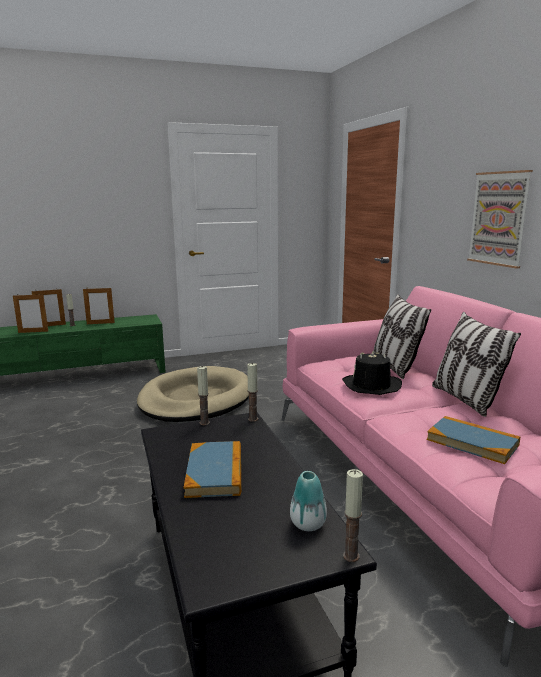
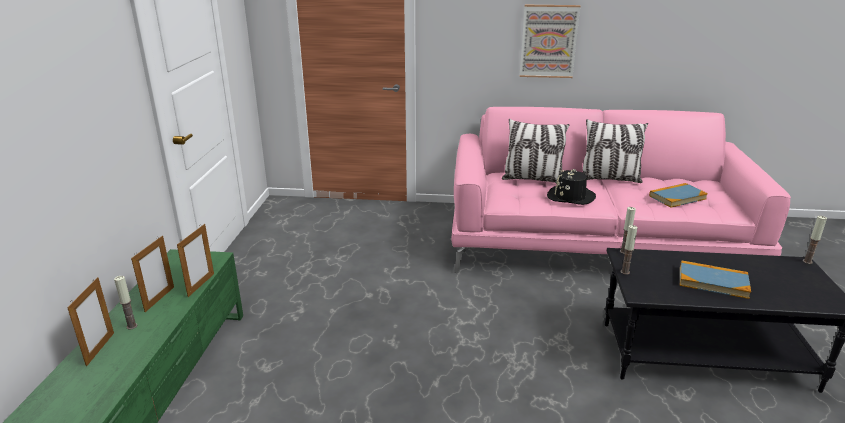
camera: 65 degrees left, 10 degrees up
(33, 332) = (120, 370): picture frame -> picture frame (201, 285)
(196, 399) = (360, 309): beige dog bed -> none
(308, 524) = (778, 265): vase -> none

